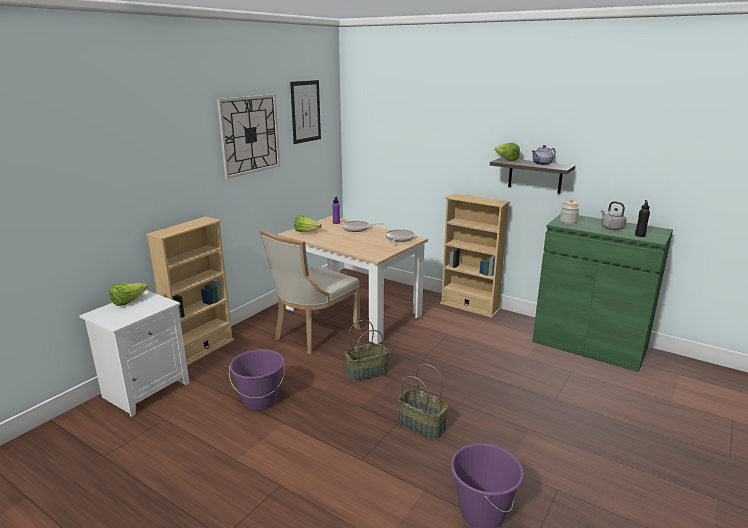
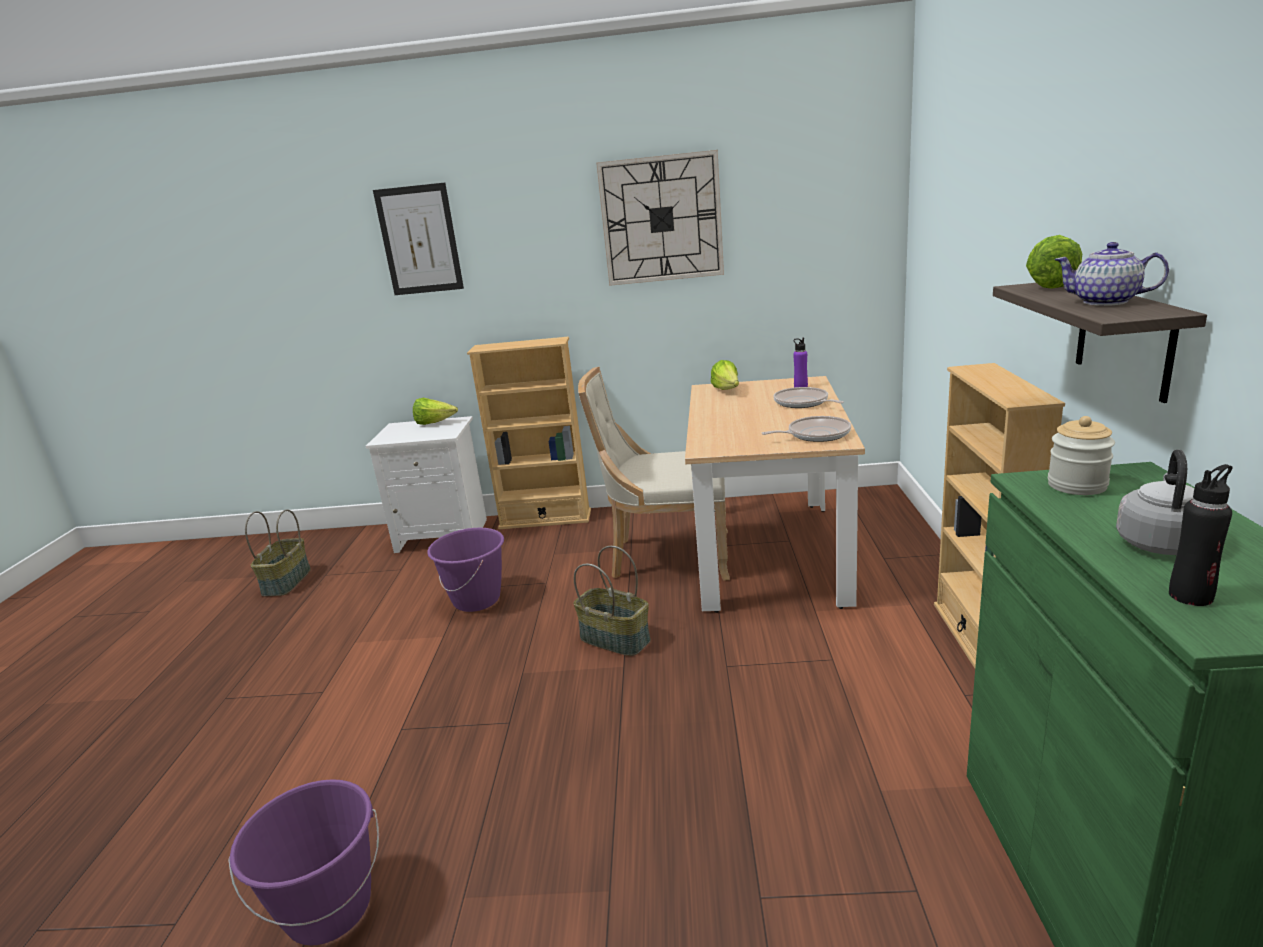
camera: 60 degrees right, 0 degrees up
(305, 111) = (800, 178): picture -> picture (419, 240)
(422, 425) = (520, 749): basket -> basket (287, 582)

